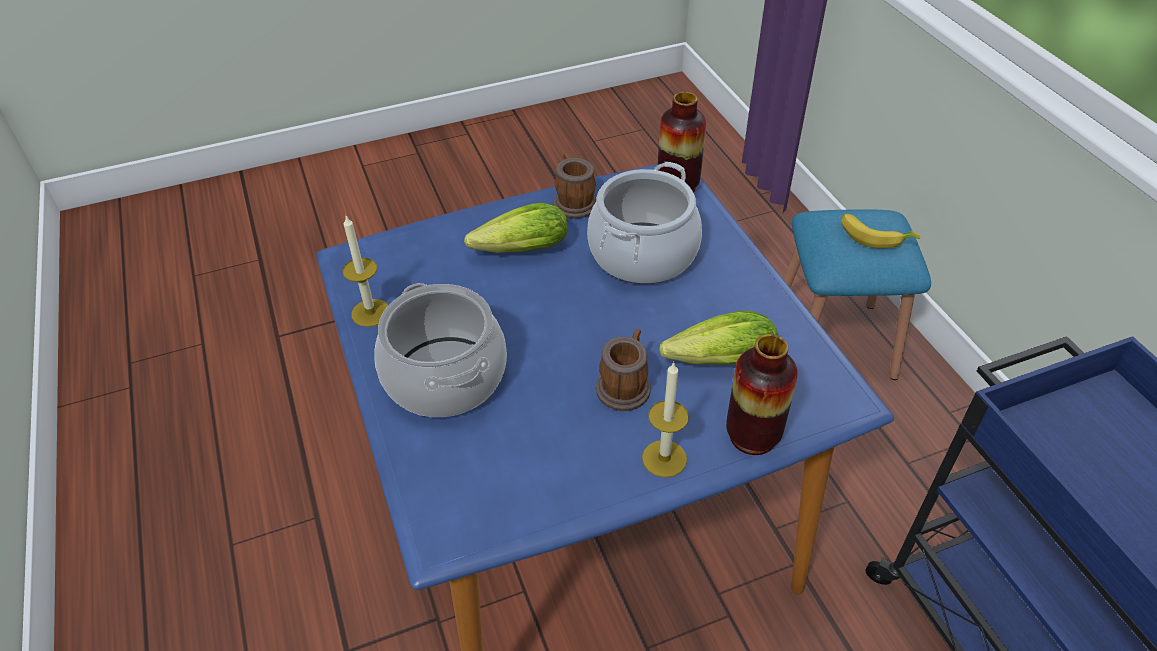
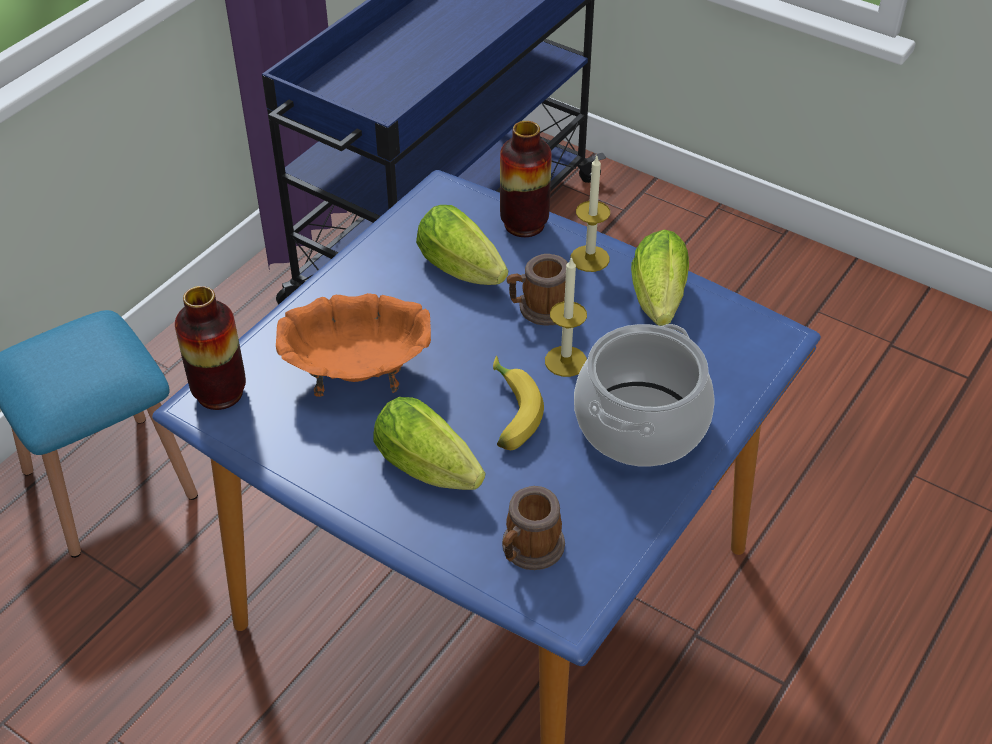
camera: 125 degrees left, 0 degrees up
(370, 313) = (622, 533): candle -> candle (565, 361)
(564, 475) = (658, 302): none -> lettuce
(573, 202) = (310, 466): mug -> mug (528, 550)
(643, 254) = (358, 370): cooking pot -> orange bowl
(874, 236) = (64, 352): banana -> banana (508, 413)

